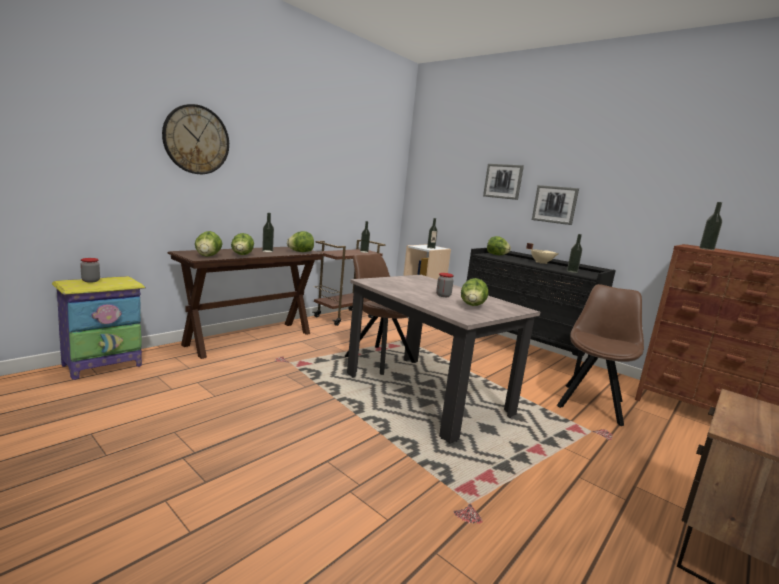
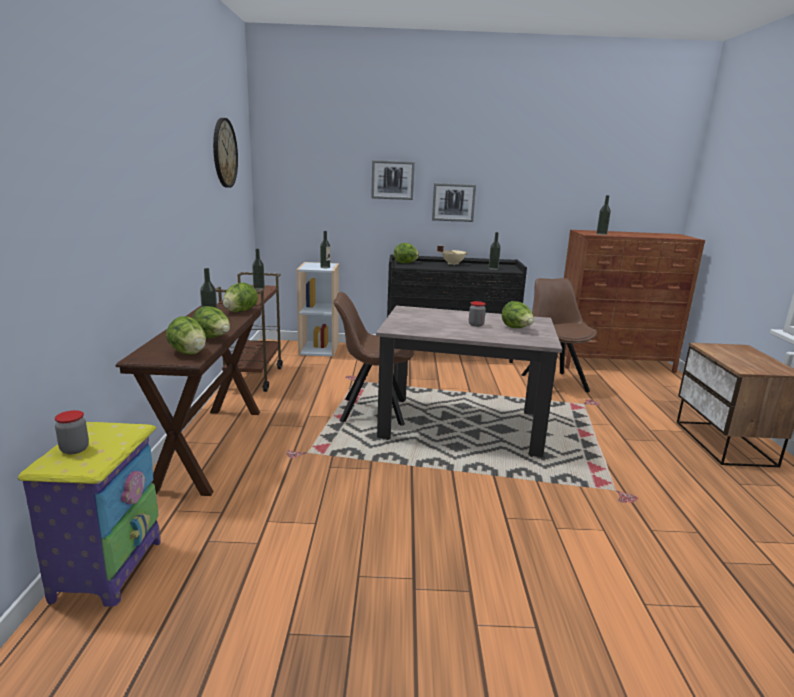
camera: 40 degrees left, 5 degrees up
(196, 140) = (108, 177): wall clock -> wall clock (224, 153)

